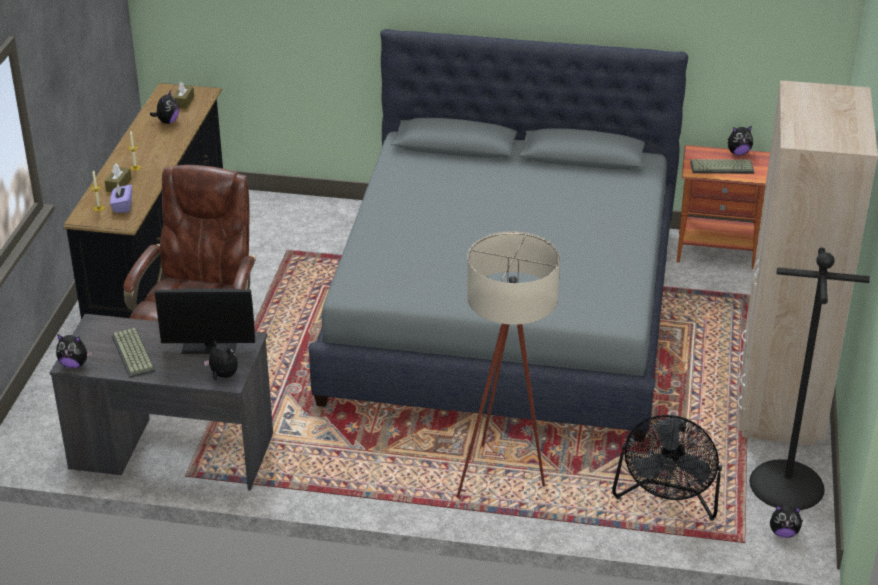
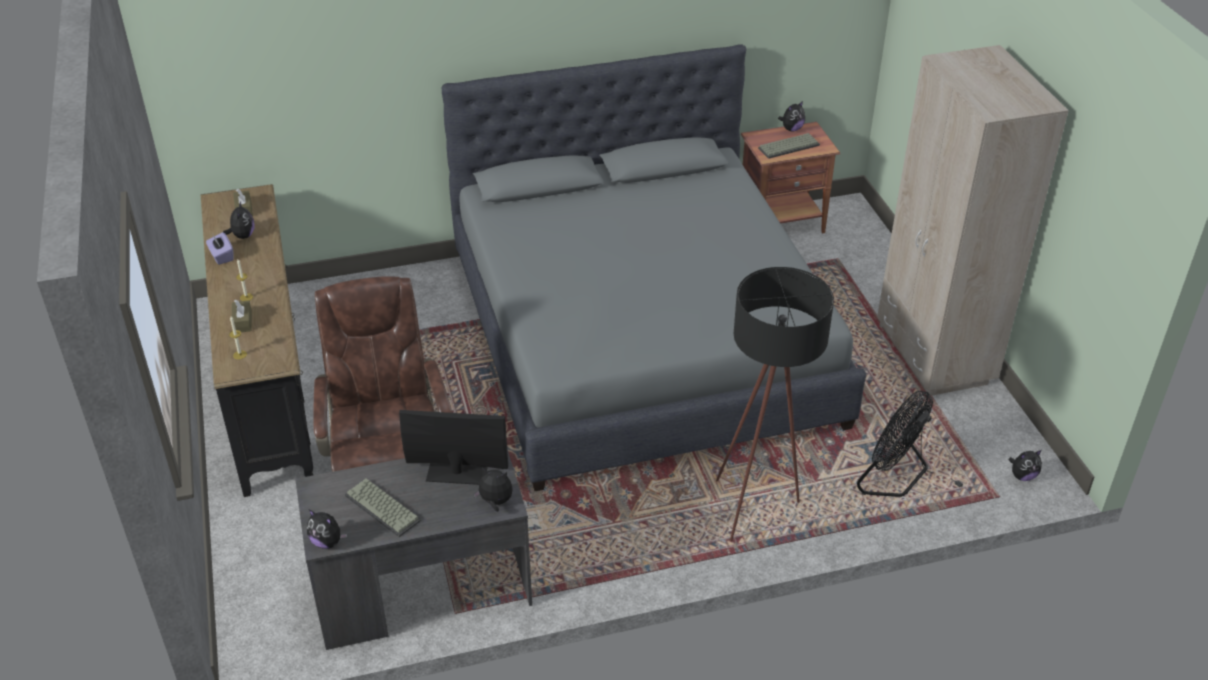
camera: 25 degrees left, 5 degrees up
(74, 364) = (327, 542): plush toy -> plush toy turned 45 degrees clockwise
(122, 206) = (264, 345): purple tissue box -> purple tissue box (221, 256)
(209, 346) = (457, 473): monitor -> monitor turned 150 degrees counterclockwise
(505, 479) = (759, 507): beige floor lamp -> black floor lamp
(664, 495) = (904, 474): black fan -> black fan turned 135 degrees clockwise
(786, 485) = (993, 429): black clothes rack -> none

